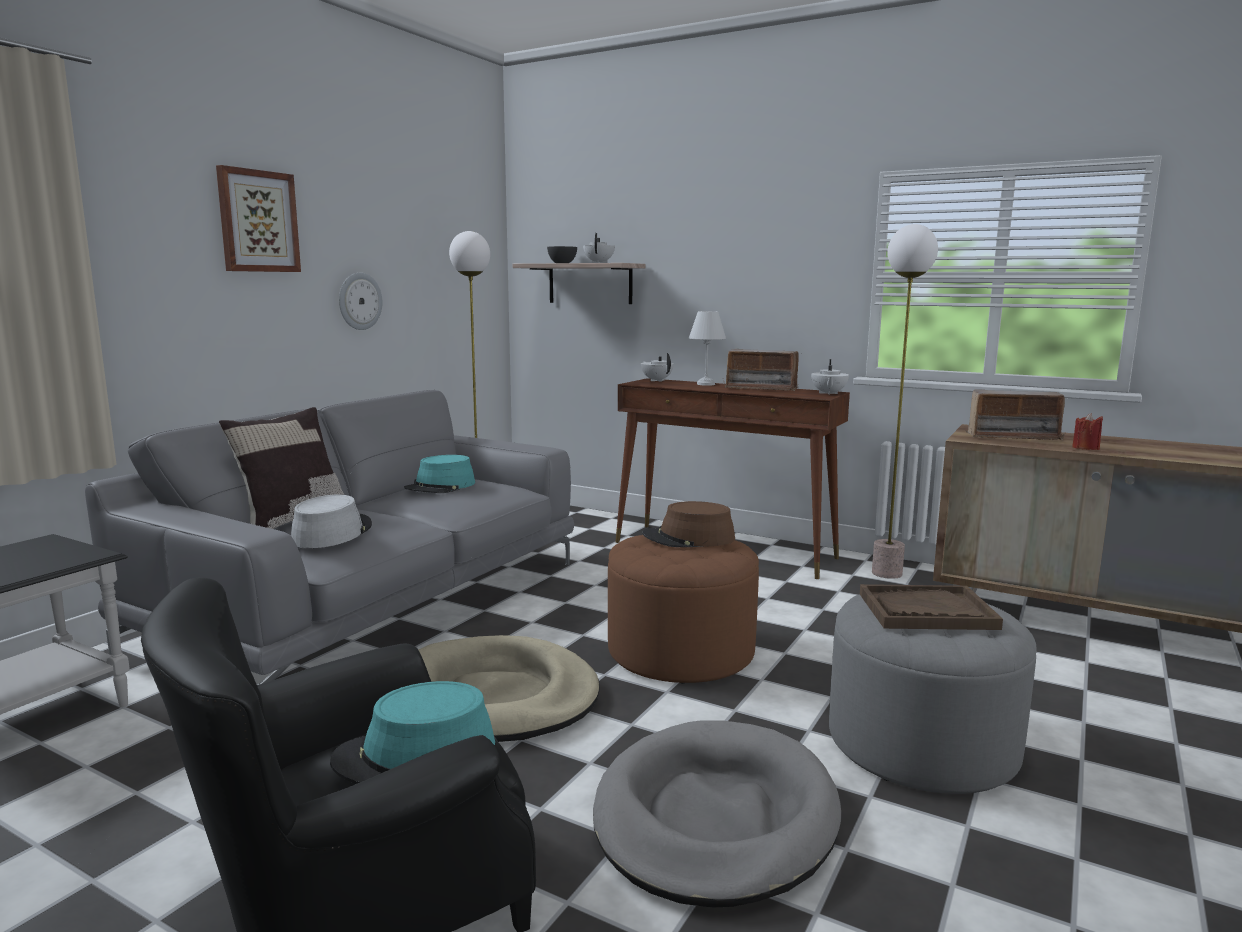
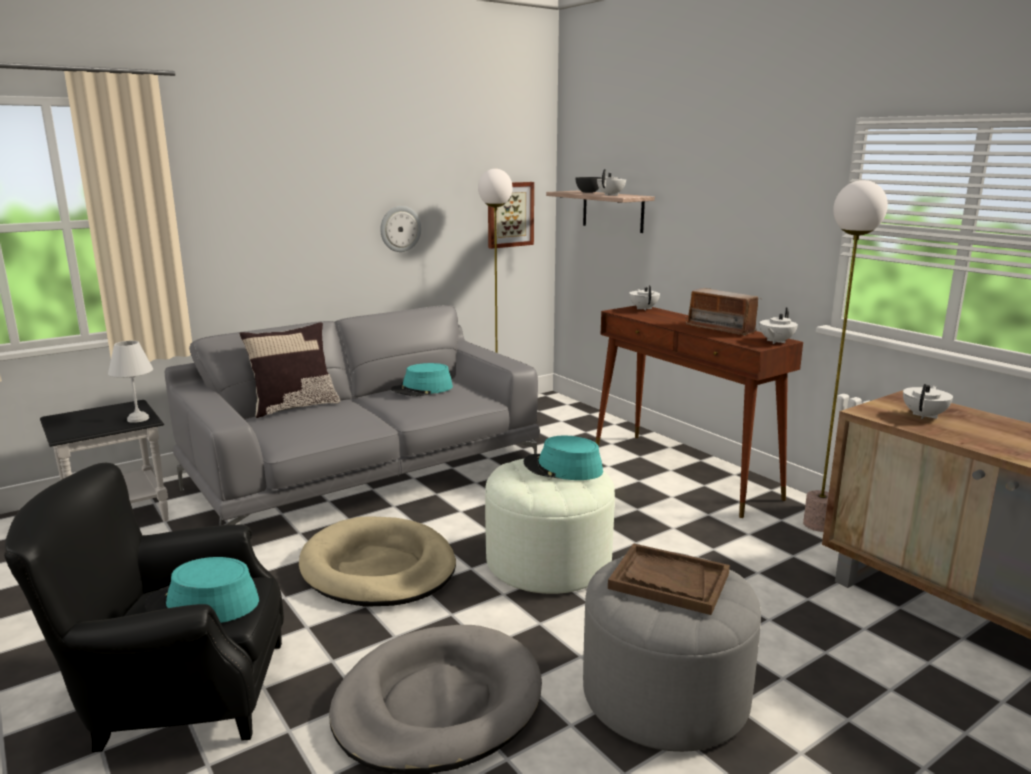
camera: 25 degrees right, 5 degrees up
(258, 221) = (310, 172): picture -> picture (509, 214)
(332, 533) = (303, 422): grey hat -> none
(681, 651) = (548, 562): brown ottoman -> white ottoman
(689, 538) = (562, 468): brown hat -> turquoise hat
(705, 384) = (679, 317): white table lamp -> white table lamp (138, 418)
(1013, 437) = (924, 416): radio -> white teapot
(1085, 448) = (982, 442): red candle -> none

